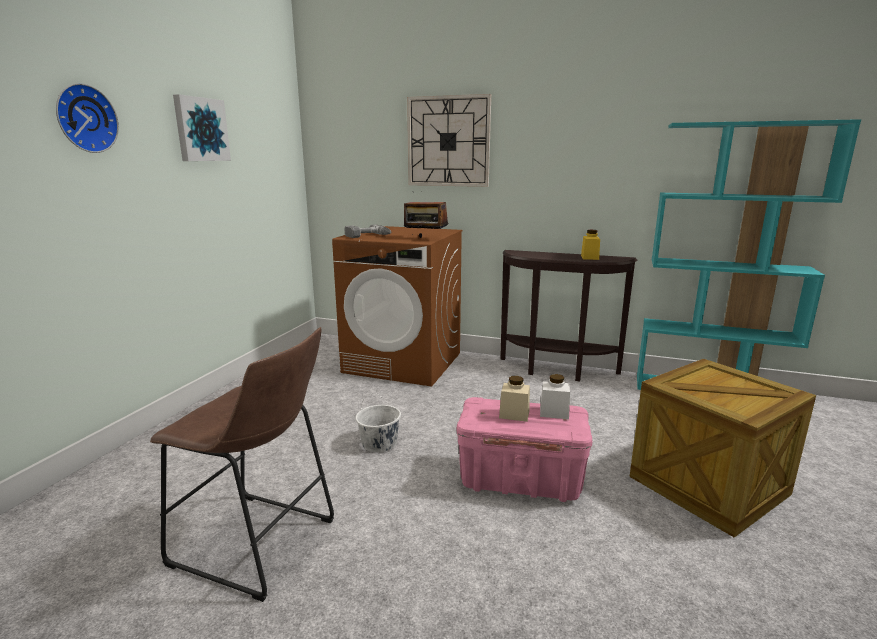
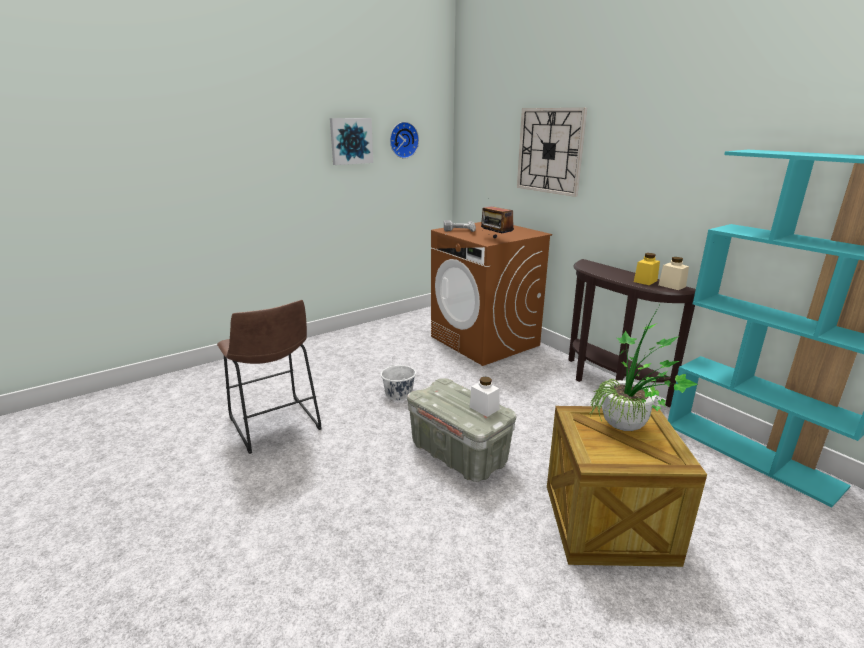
camera: 35 degrees right, 5 degrees up
(84, 118) = (263, 141): wall clock -> wall clock (403, 140)
(514, 414) = (453, 399): beige jar -> beige jar (672, 286)
(521, 480) = (459, 454): pink storage box -> grey storage box
(720, 383) = (628, 431): none -> potted plant

